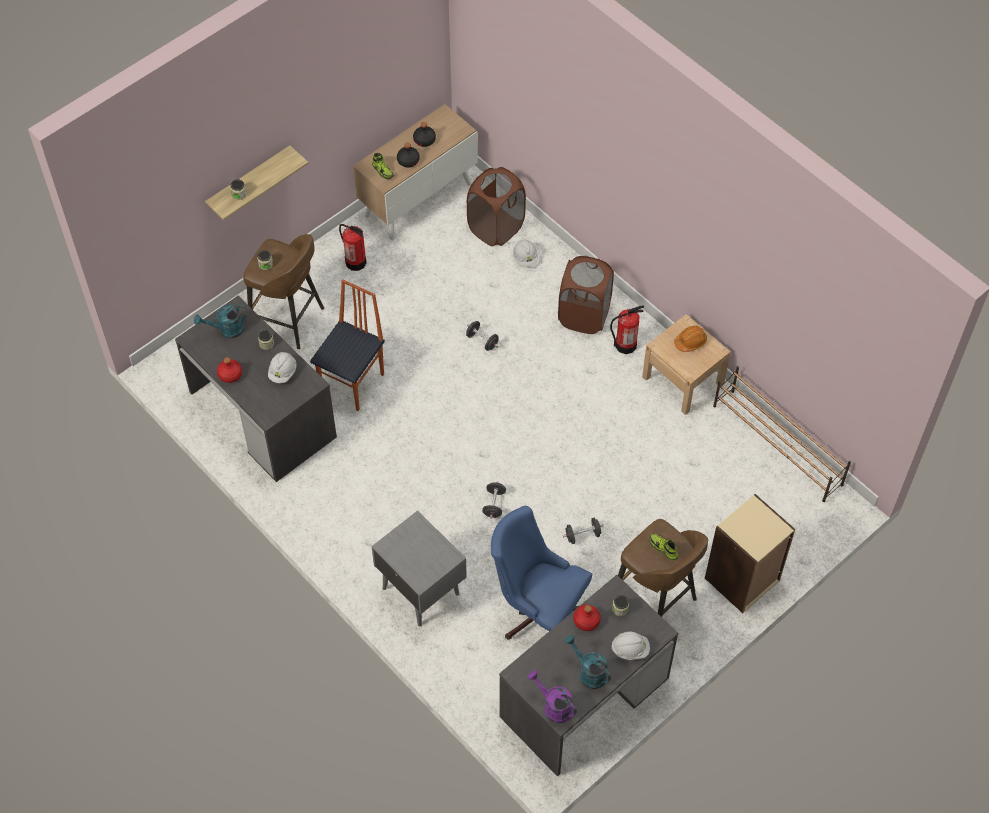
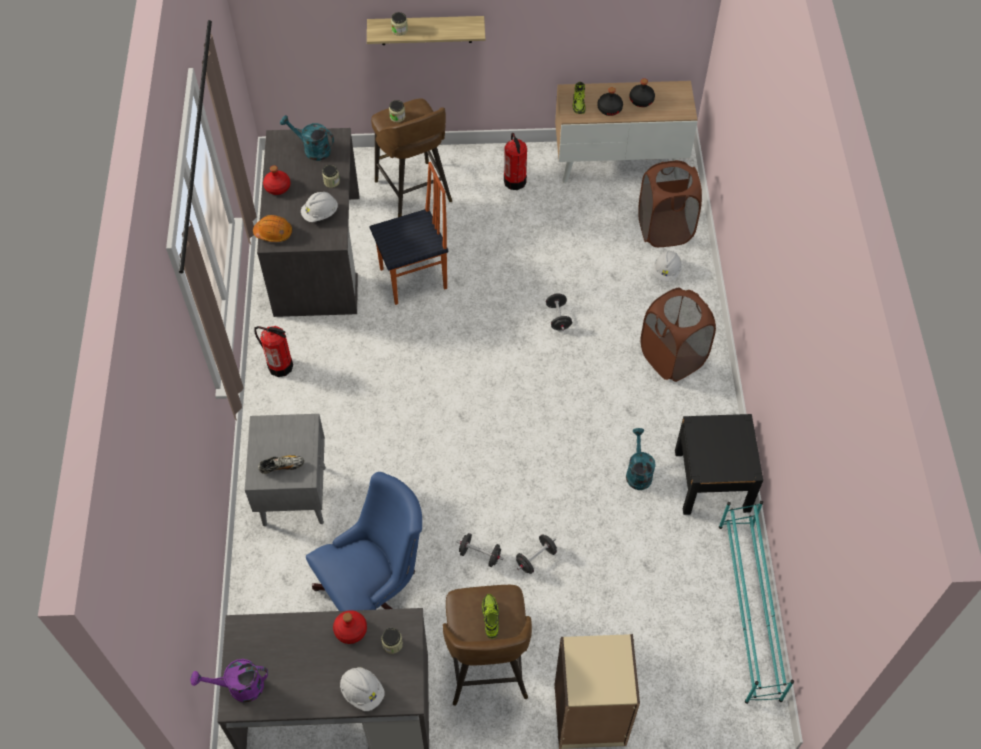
camera: 40 degrees right, 0 degrees up
(429, 562) = (282, 467): none -> shoe
(494, 504) = (429, 467): black dumbbell -> black dumbbell (536, 558)
(538, 610) = (374, 592): blue office chair -> blue office chair turned 75 degrees clockwise
(553, 706) = (239, 687): purple watering can -> purple watering can turned 90 degrees counterclockwise
(588, 672) = (302, 681): turquoise watering can -> turquoise watering can (638, 472)
(625, 345) = (686, 410): fire extinguisher -> fire extinguisher (280, 366)
(683, 380) = (712, 480): beige nightstand -> black nightstand
(690, 342) = (730, 443): orange hard hat -> orange hard hat (273, 233)
(777, 445) = (749, 611): brown shoe rack -> turquoise shoe rack

